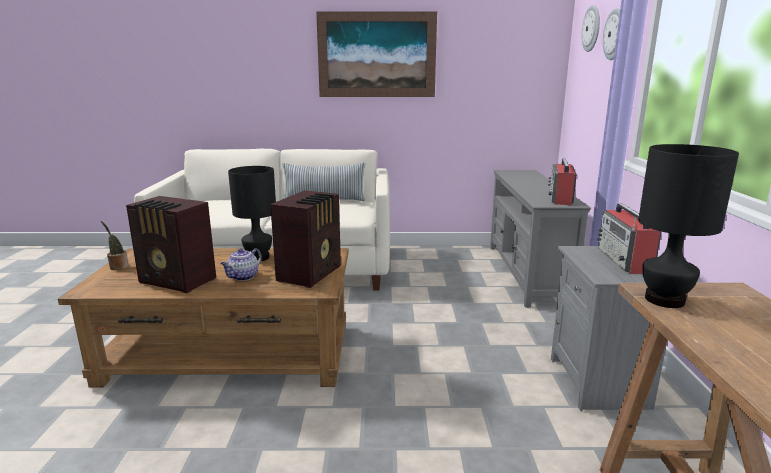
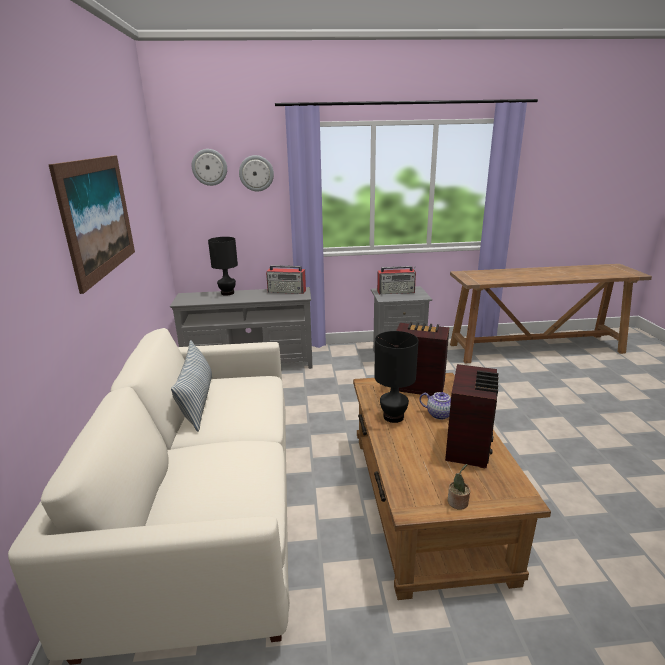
camera: 95 degrees left, 5 degrees up
(665, 300) = (479, 281): black table lamp -> black table lamp (227, 293)

